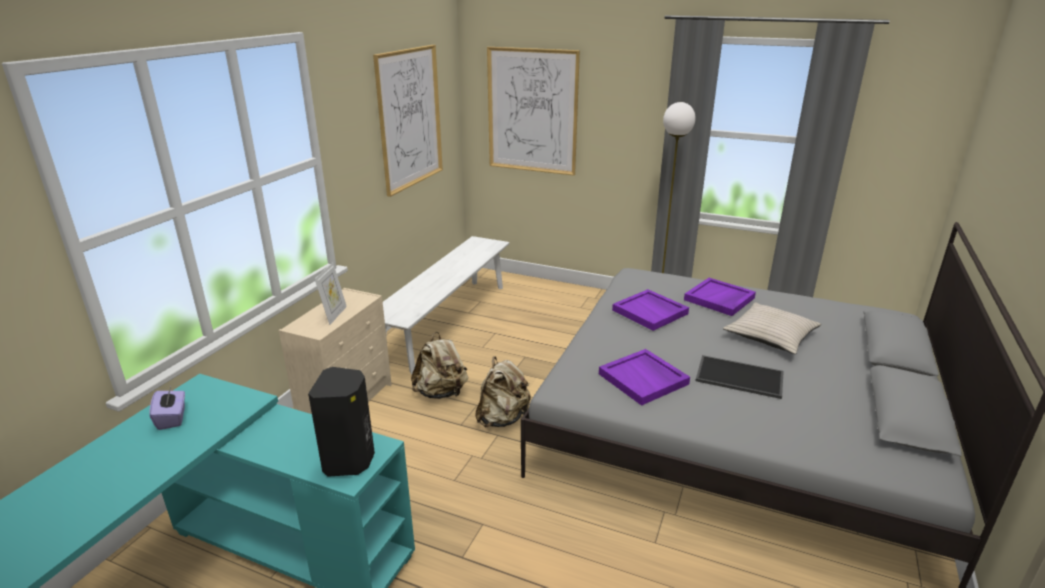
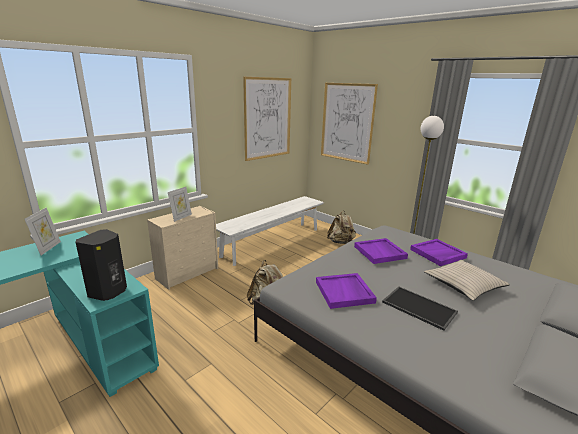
camera: 20 degrees right, 5 degrees down
(172, 418) = (48, 248): purple tissue box -> picture frame
(441, 393) = (242, 279): beige backpack -> beige backpack (341, 242)

